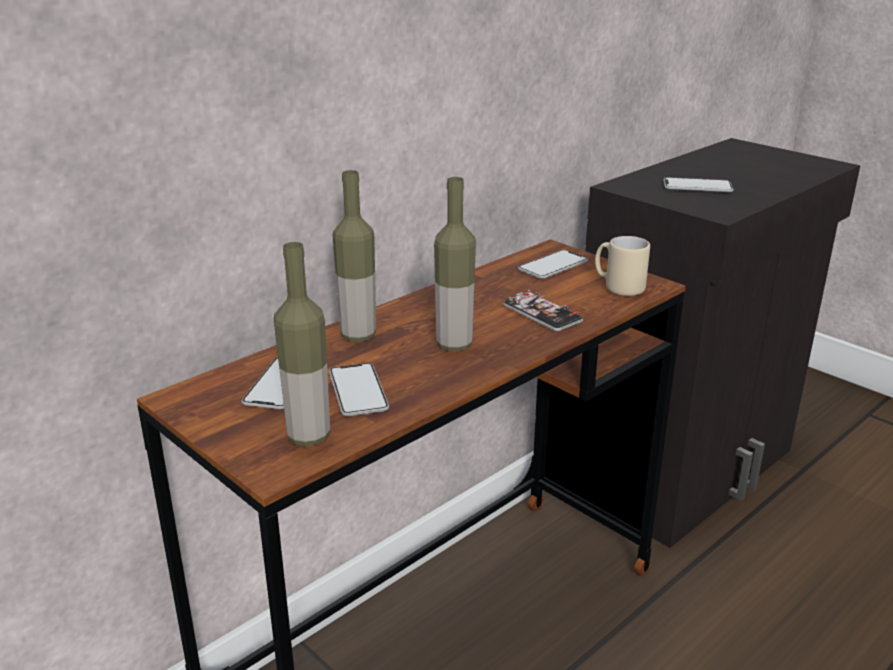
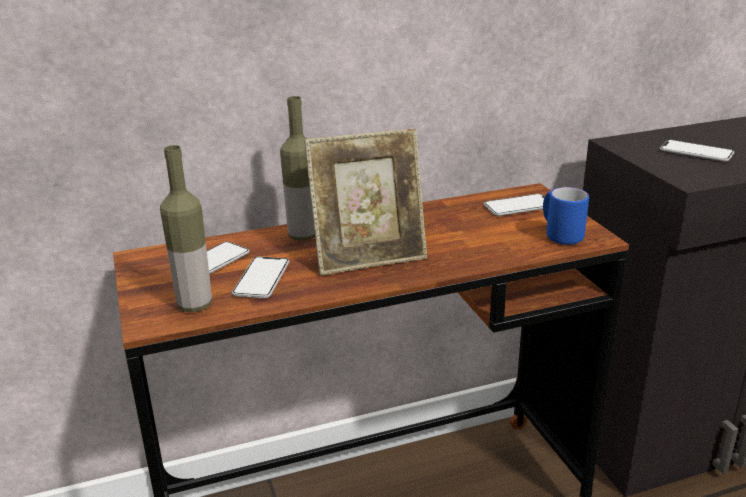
camera: 25 degrees right, 0 degrees up
(454, 345) = (369, 258): bottle -> picture frame
(542, 313) = (468, 245): phone -> none
(618, 288) = (559, 235): beige mug -> blue mug

